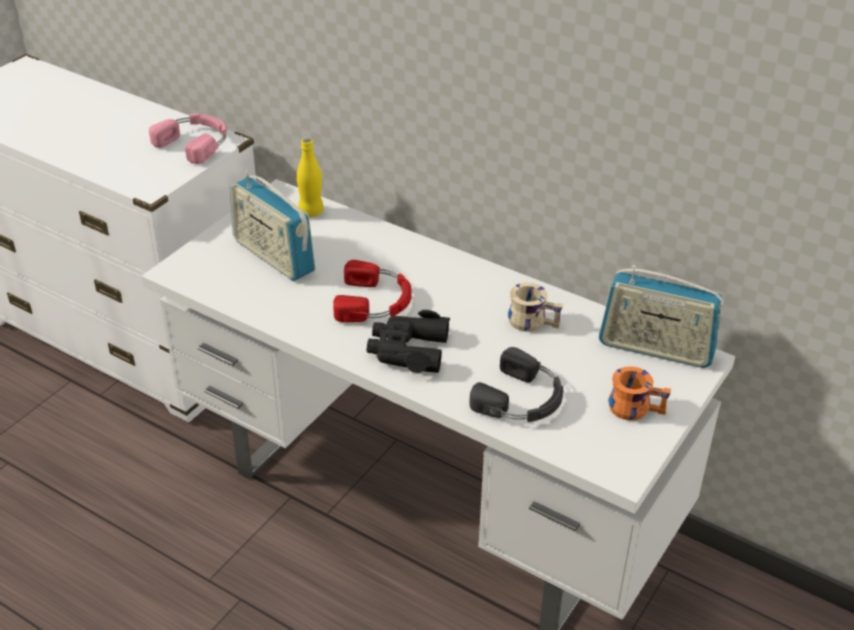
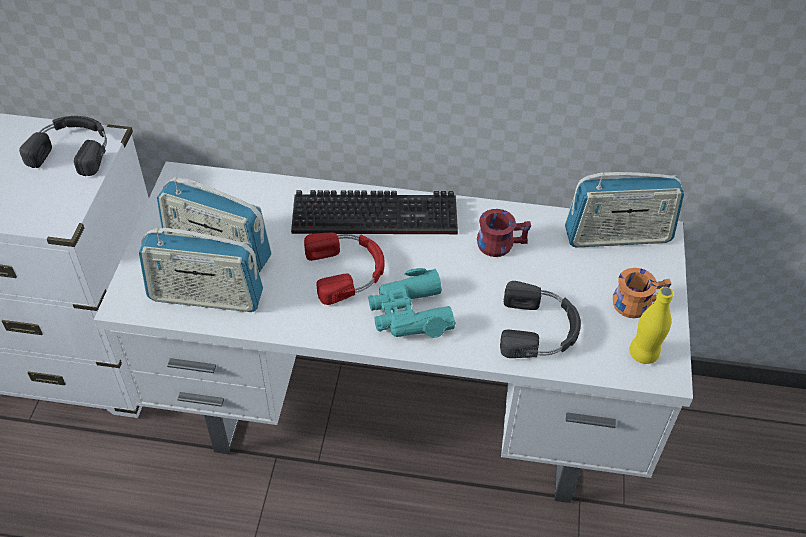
camera: 25 degrees left, 10 degrees up
(195, 142) = (73, 149): pink headphones -> black headphones
(241, 286) = (206, 297): none -> radio
(311, 212) = (225, 189): yellow bottle -> yellow bottle (643, 354)
(408, 350) = (410, 313): black binoculars -> turquoise binoculars
(433, 266) = (377, 214): none -> keyboard
(533, 320) = (500, 241): beige mug -> red mug

